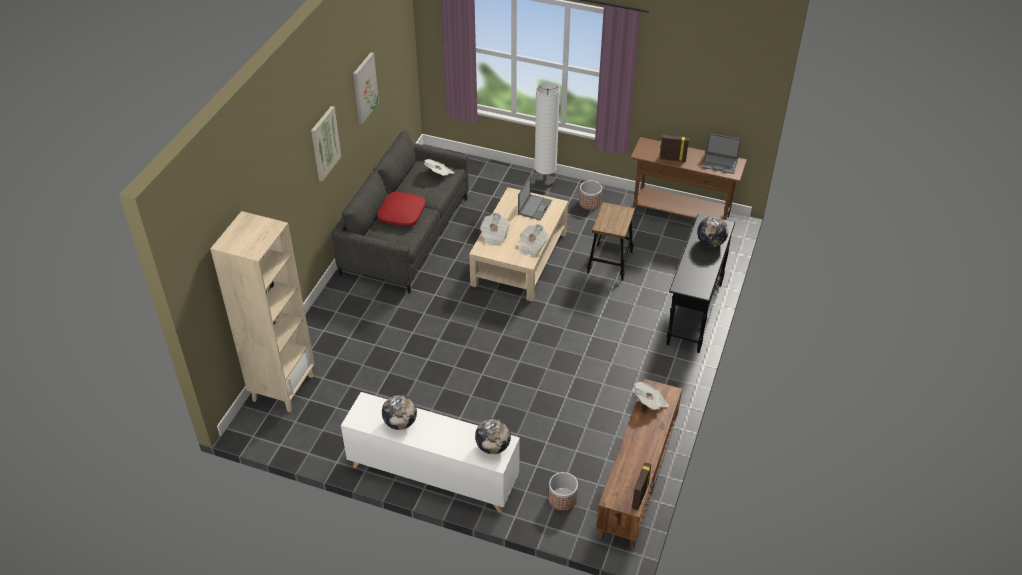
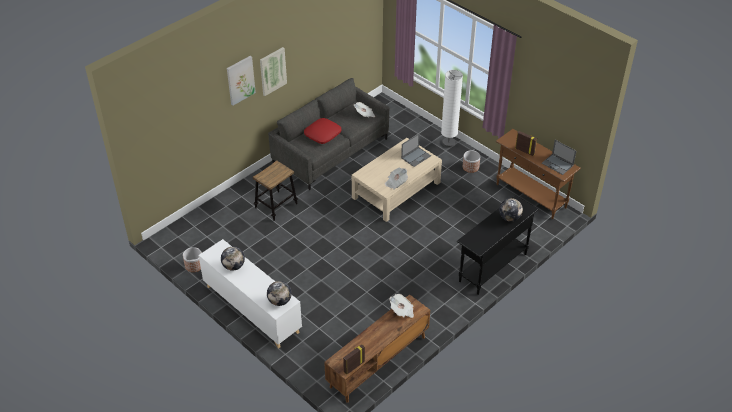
camera: 25 degrees right, 0 degrees up
(283, 387) = (196, 224): beige bookcase -> none
(364, 88) = (320, 41): picture -> picture (240, 80)
(494, 236) = (375, 168): newspaper -> none
(563, 499) = (322, 355): planter -> planter (194, 265)
(609, 262) = (456, 213): stool -> stool (276, 206)

